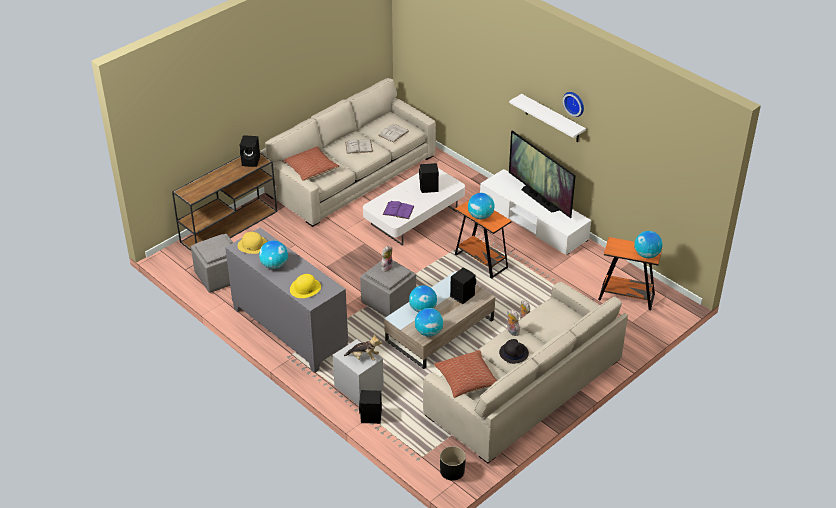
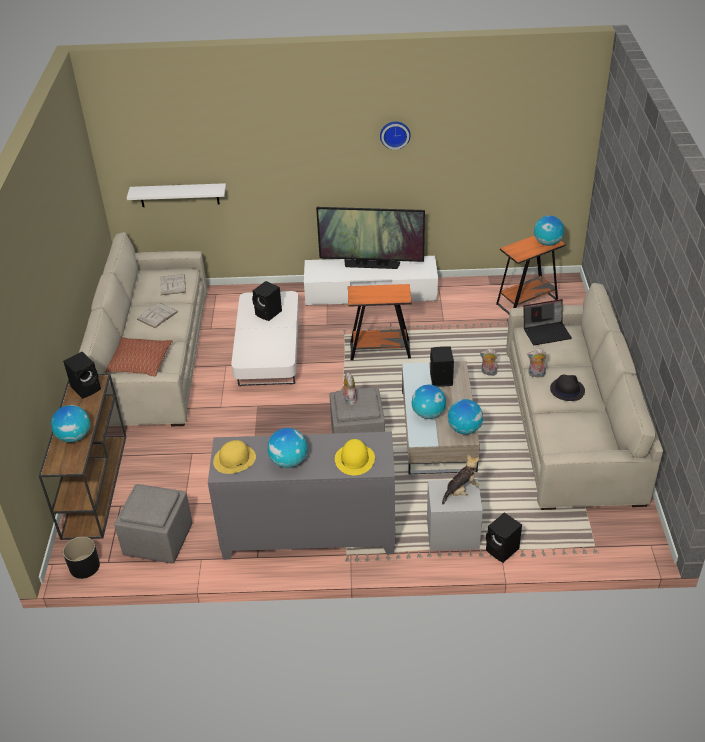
camera: 45 degrees left, 0 degrees up
(398, 210) = (271, 348): purple book -> none
(452, 471) = (634, 537): black planter -> black planter (85, 566)
(466, 380) = (571, 440): pillow -> none
(480, 216) = (380, 296): globe -> globe (74, 437)
(552, 119) = (365, 168): white shelf -> white shelf (179, 195)
(562, 313) = (546, 332): none -> laptop

